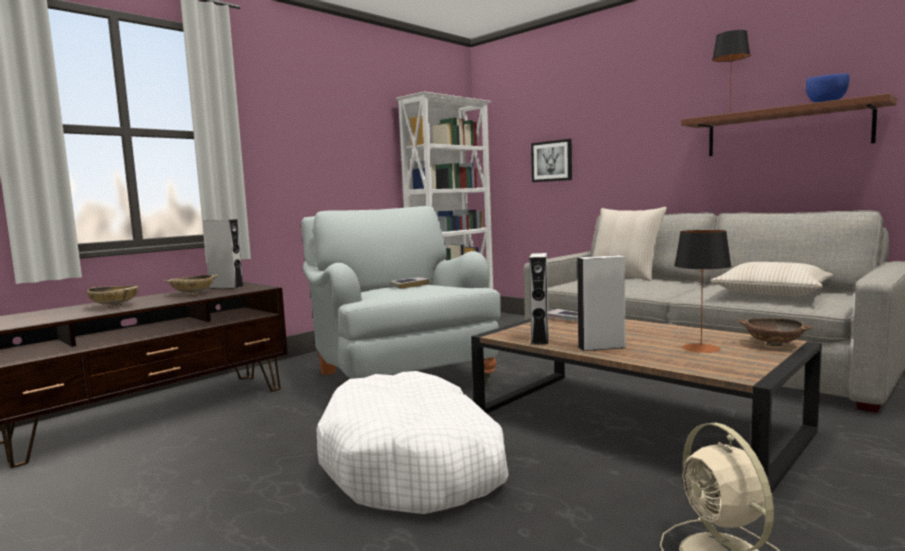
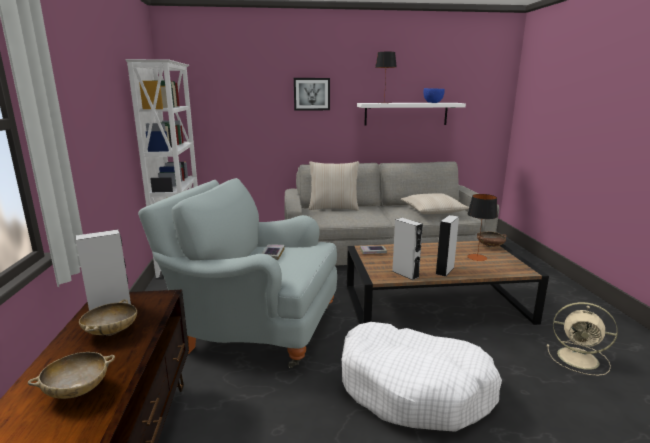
camera: 50 degrees left, 10 degrees up
(552, 161) = (246, 120): picture -> picture (311, 94)
(785, 130) = (406, 114): brown shelf -> white shelf

